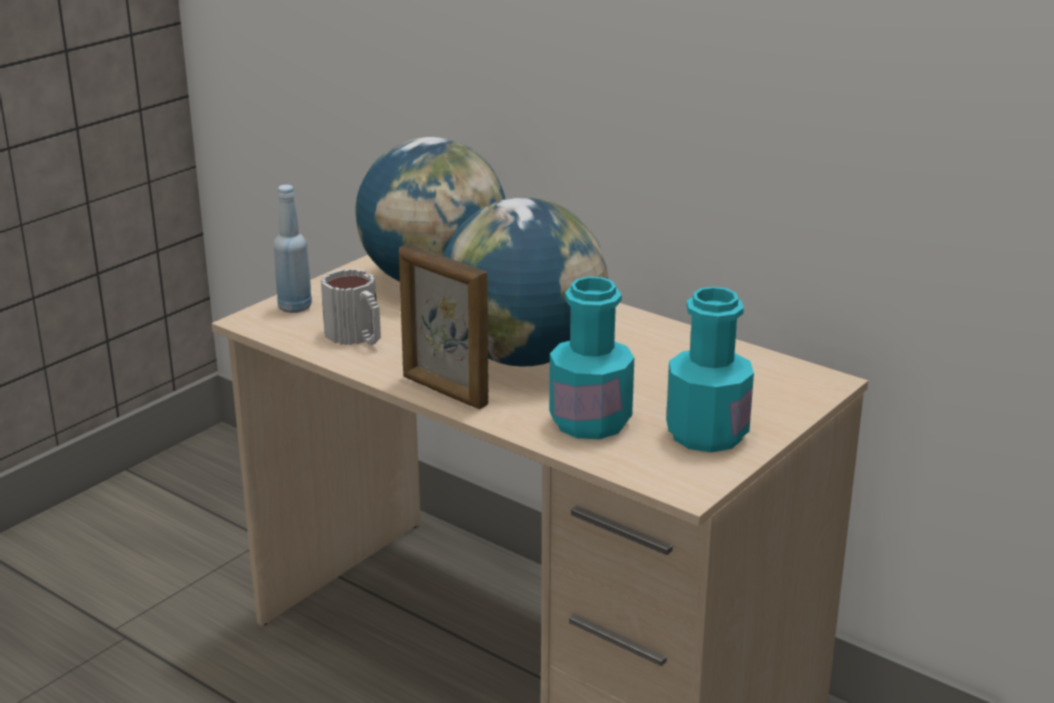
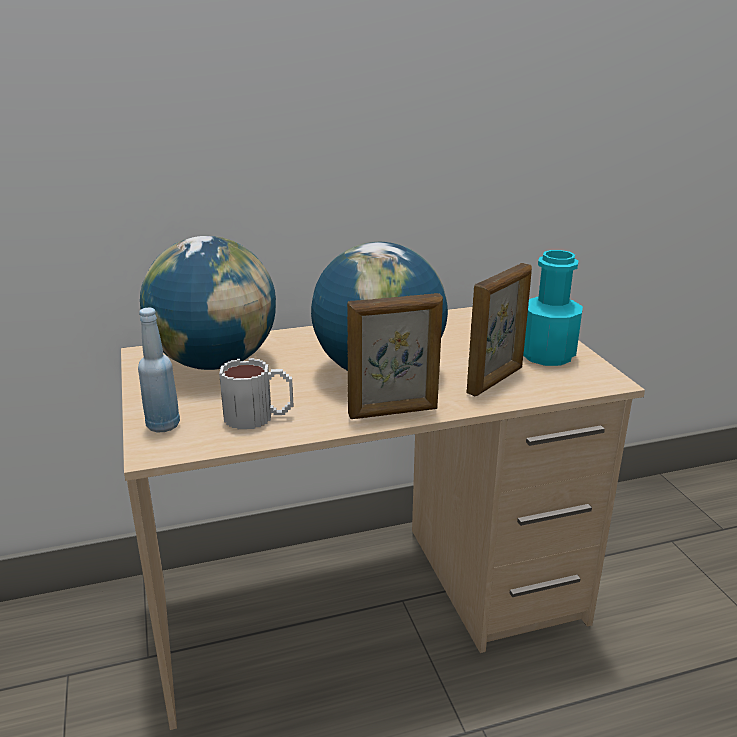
camera: 55 degrees left, 0 degrees up
(590, 422) = (496, 380): turquoise bottle -> picture frame

